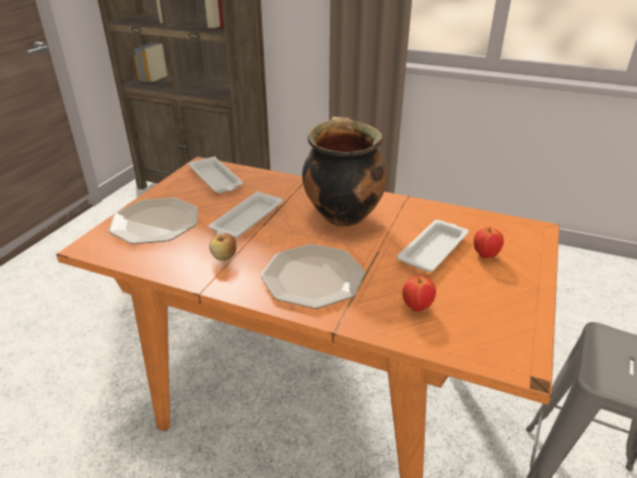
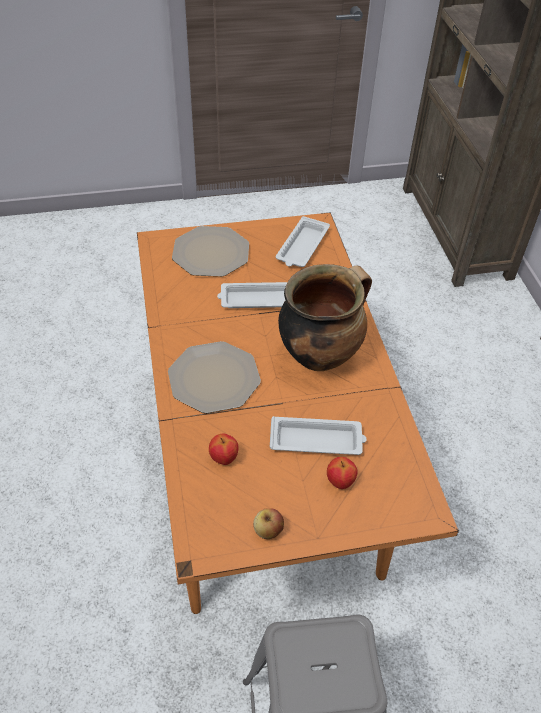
camera: 55 degrees right, 15 degrees up
(224, 257) = (199, 315): apple -> apple (268, 530)

